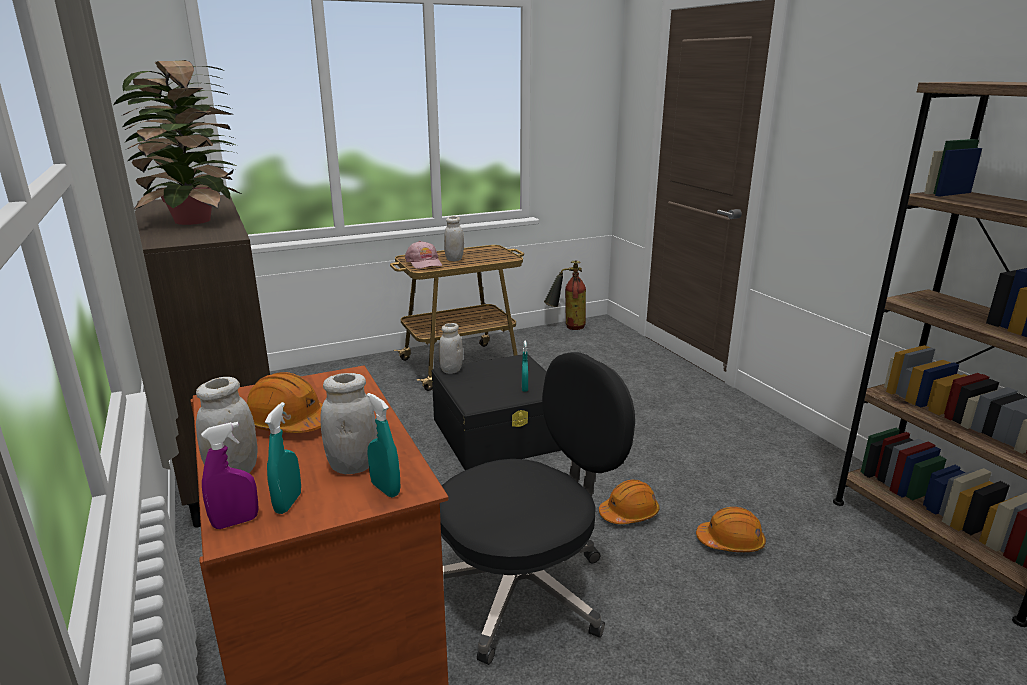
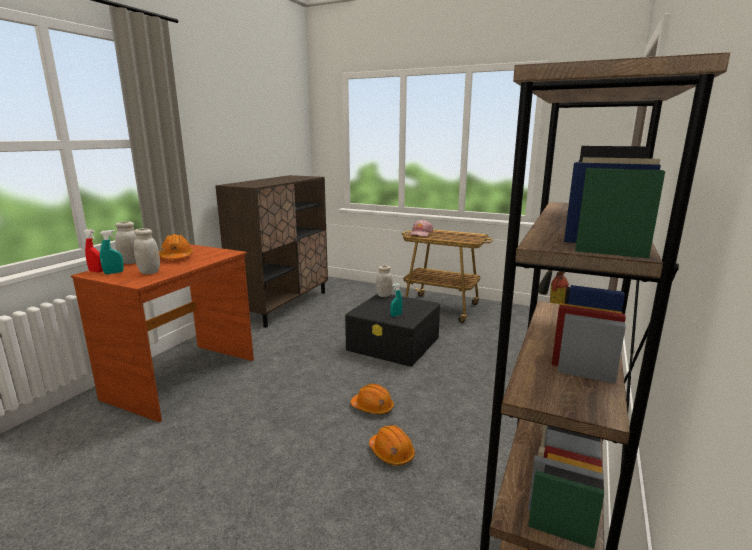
camera: 50 degrees right, 5 degrees down
(195, 221) = (269, 181): potted plant -> none
(235, 522) = (96, 271): purple spray bottle -> red spray bottle
(385, 489) = (134, 280): turquoise spray bottle -> none
(454, 259) = (441, 235): white jar -> none
(524, 590) = (268, 402): black office chair -> none

